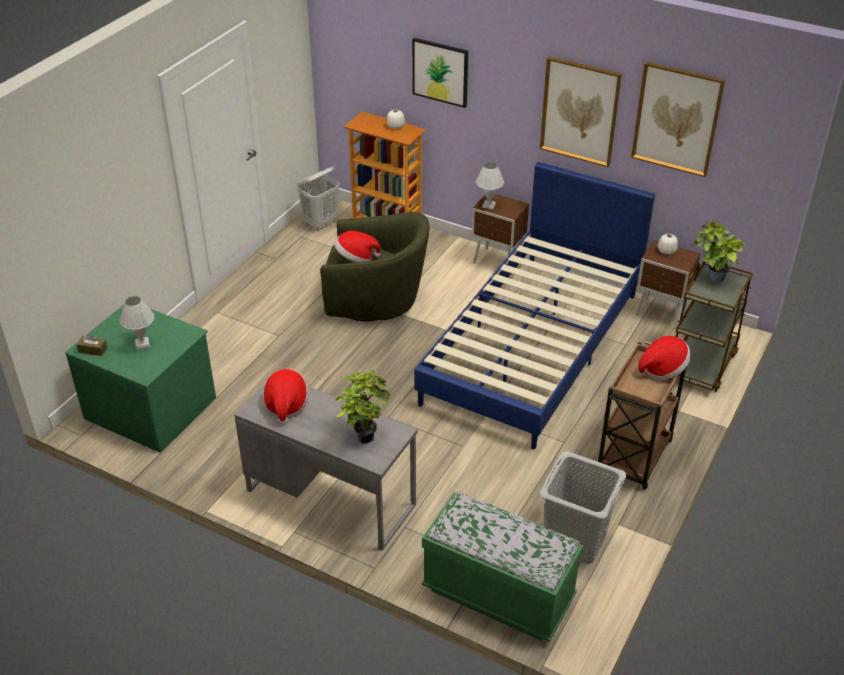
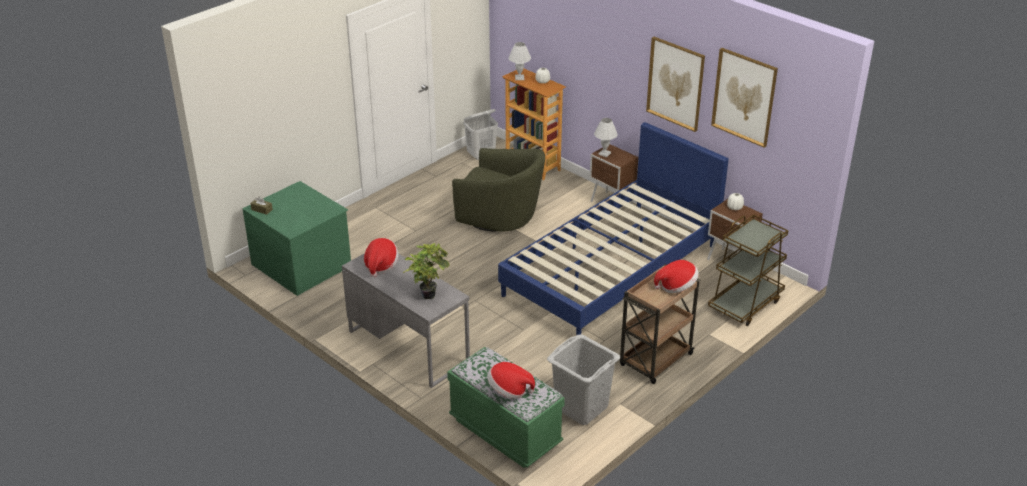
camera: 15 degrees right, 5 degrees down
(142, 343) = (297, 211): white table lamp -> white table lamp (519, 78)
(356, 258) = (486, 179): hat -> hat (509, 390)
(440, 72) = (578, 41): picture -> none
(711, 277) = (753, 229): potted plant -> none

